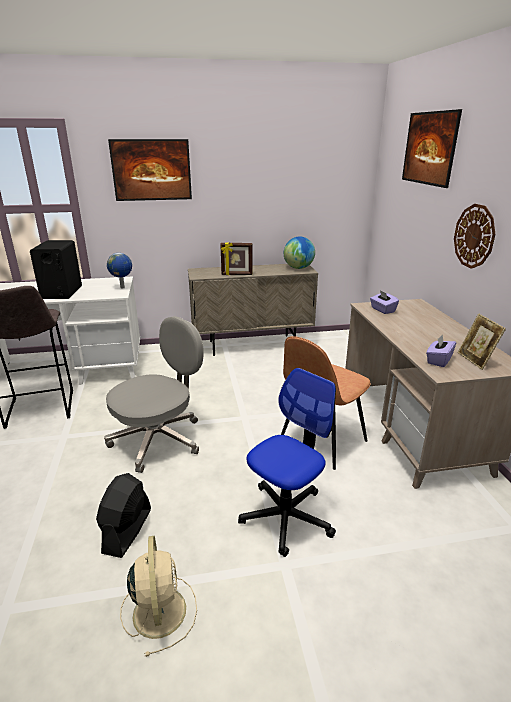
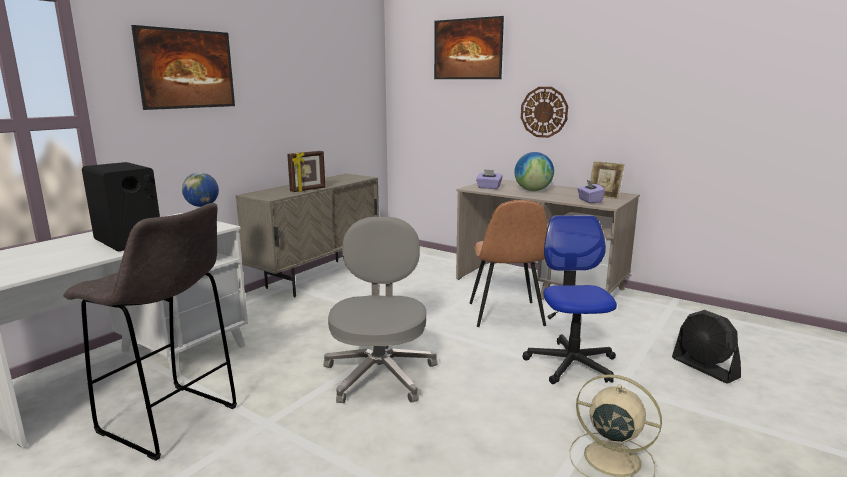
camera: 45 degrees left, 10 degrees down
(127, 530) = (491, 438): black fan -> black fan (705, 368)
(298, 268) = (351, 177): globe -> globe (533, 190)

